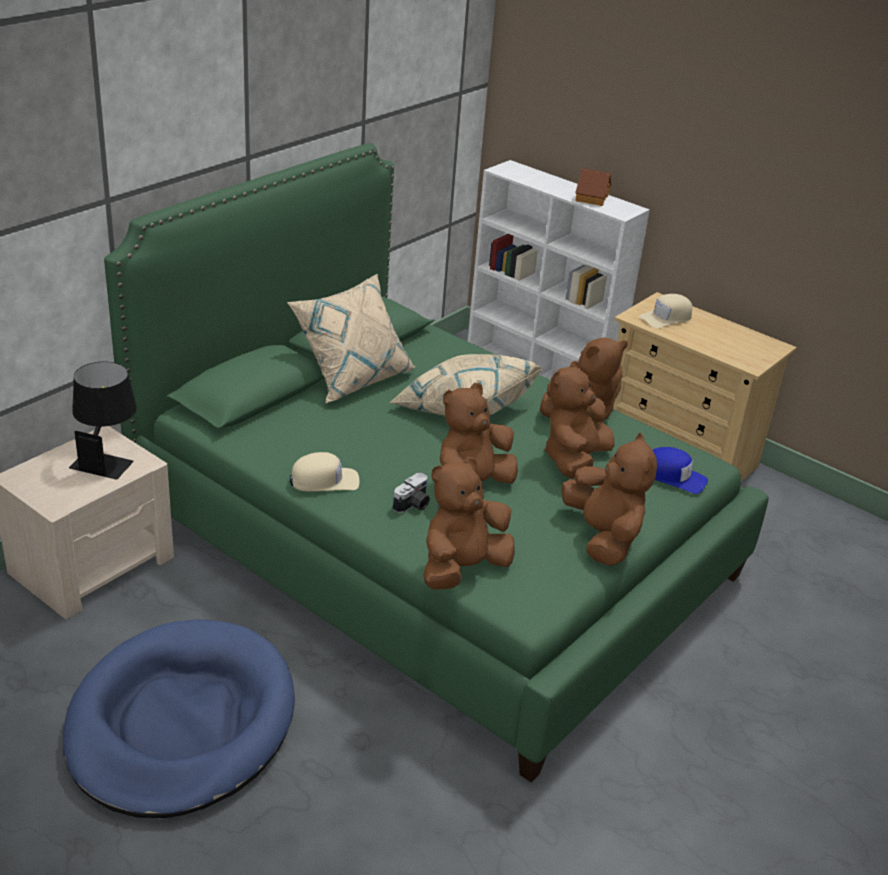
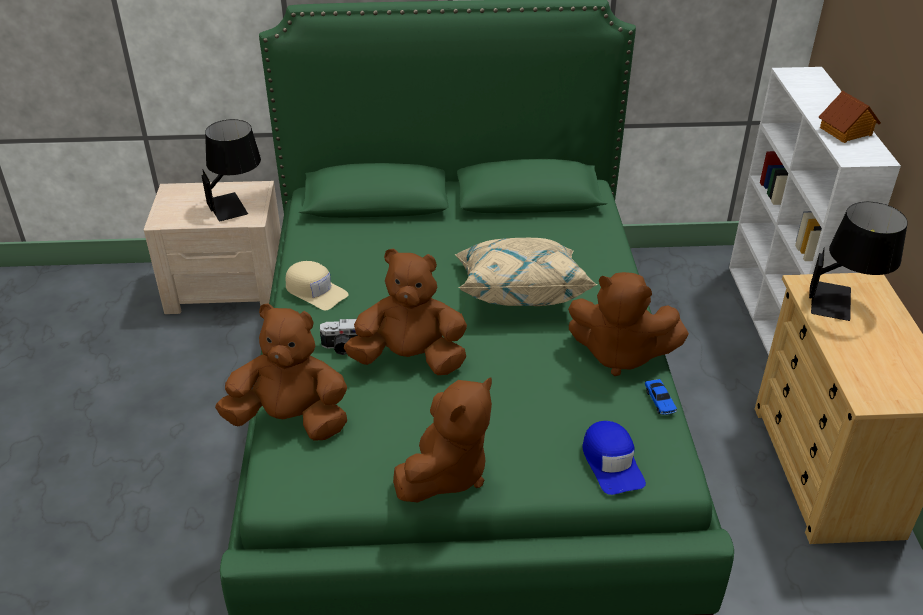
camera: 50 degrees right, 5 degrees up
(181, 723) = (121, 425): blue dog bed -> none
(353, 377) = (471, 222): beige pillow -> none
(574, 460) = (540, 390): brown plush toy -> none
(643, 429) = (659, 401): none -> toy car
(666, 318) = (844, 302): beige cap -> black table lamp

